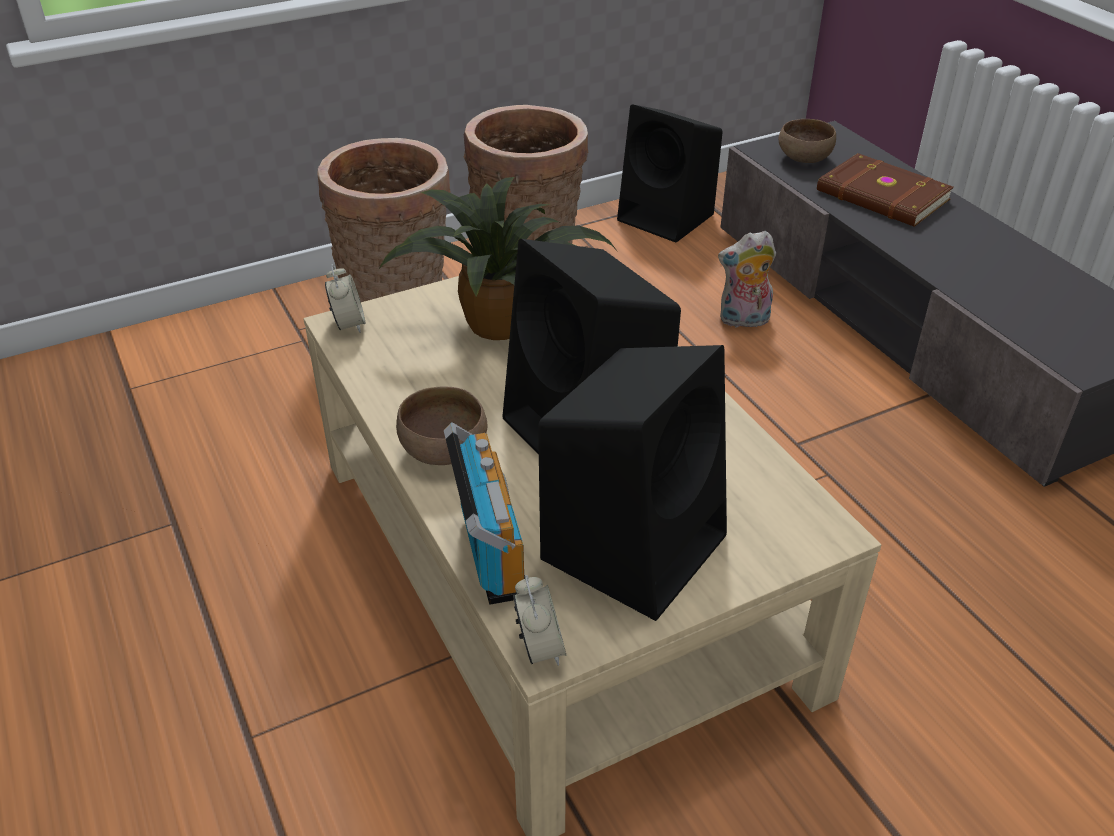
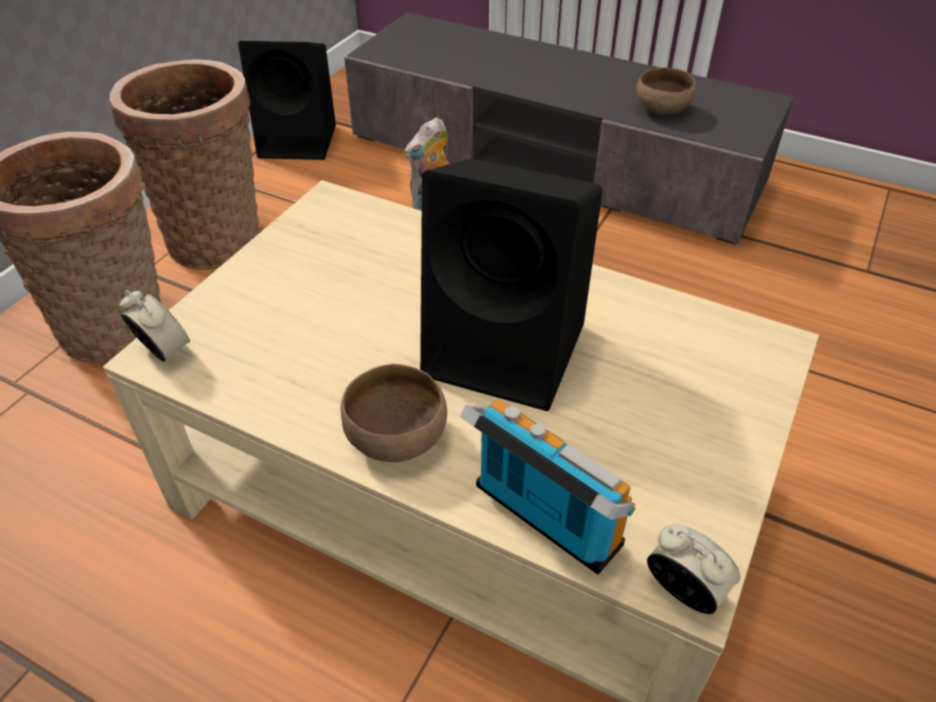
camera: 35 degrees left, 5 degrees up
(503, 320) = (326, 278): potted plant -> none
(635, 543) = (654, 436): black speaker -> none
(803, 159) = (412, 49): brown bowl -> brown bowl (661, 110)
(882, 196) = (499, 61): brown book -> none

